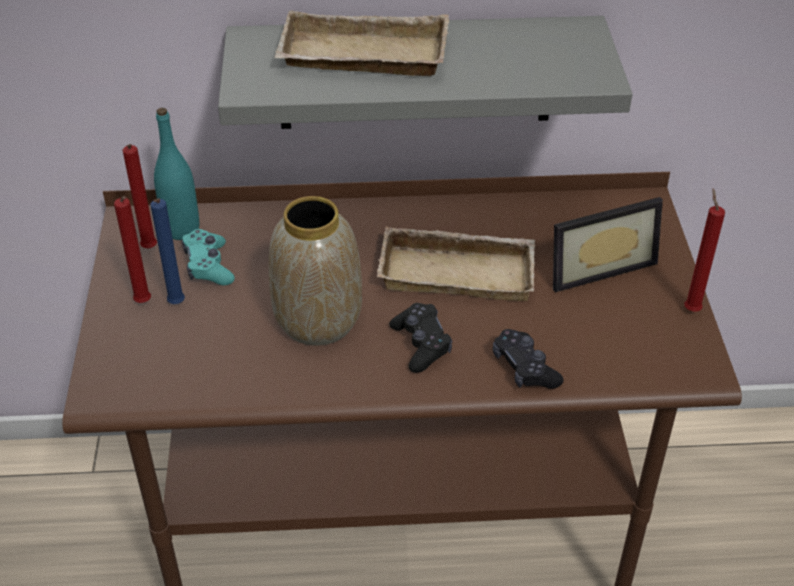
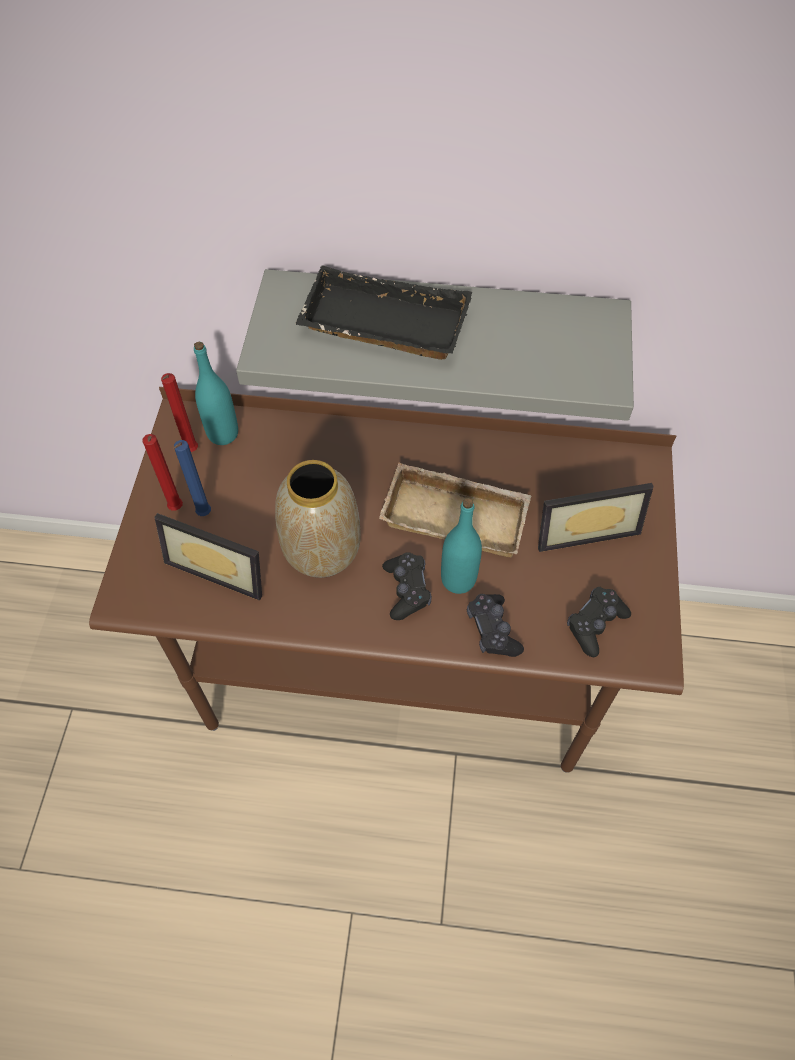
camera: 10 degrees right, 15 degrees up
(207, 348) = (221, 565): none -> picture frame
(208, 266) = (238, 477): turquoise game controller -> none
(360, 58) = (381, 326): beige tray -> black tray
(475, 328) = (458, 579): none -> turquoise bottle
(633, 349) = (595, 624): none -> black game controller
(690, 308) = (659, 588): red candle -> none

